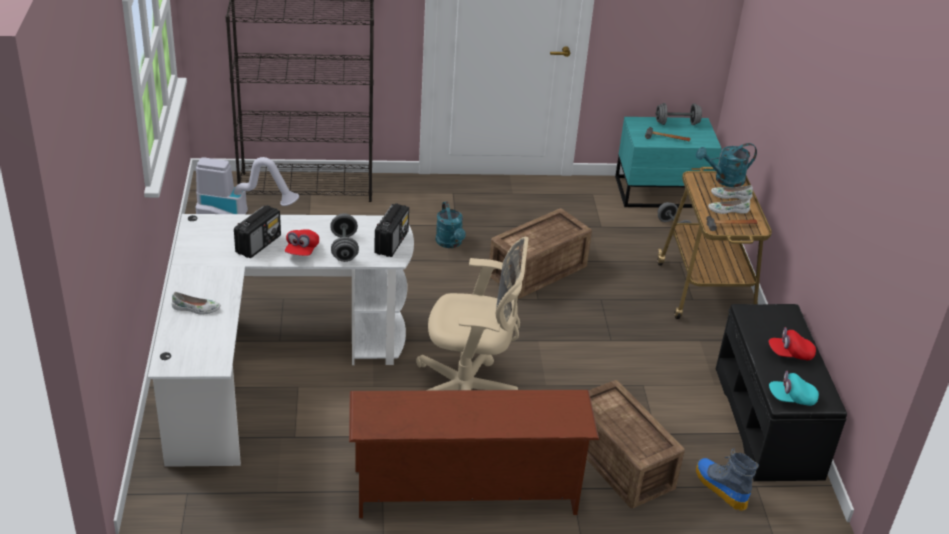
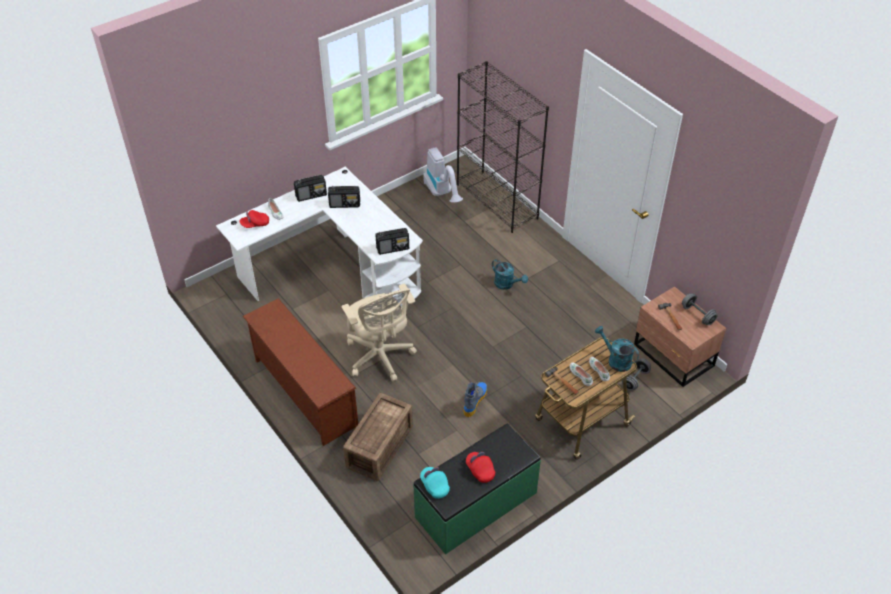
camera: 60 degrees right, 10 degrees up
(202, 263) = (311, 195): none -> radio
(302, 251) = (354, 221): red cap -> red cap (255, 224)
(344, 248) = (371, 234): grey dumbbell -> none
(450, 243) = (507, 284): turquoise watering can -> turquoise watering can turned 90 degrees counterclockwise
(539, 271) = (520, 335): crate -> none
(662, 193) = (673, 356): turquoise nightstand -> brown nightstand
(720, 487) = (395, 502): boot -> boot (474, 401)
(769, 421) = (476, 505): black bench -> green bench

